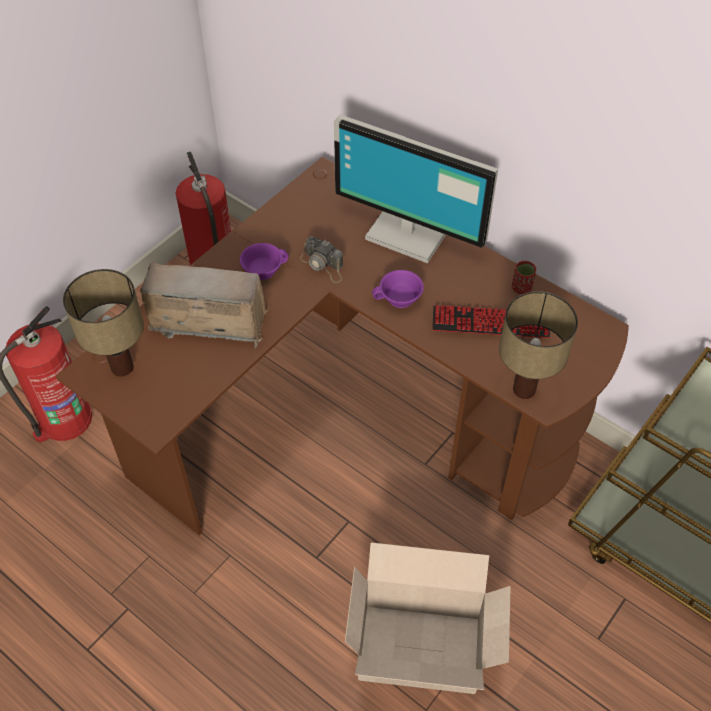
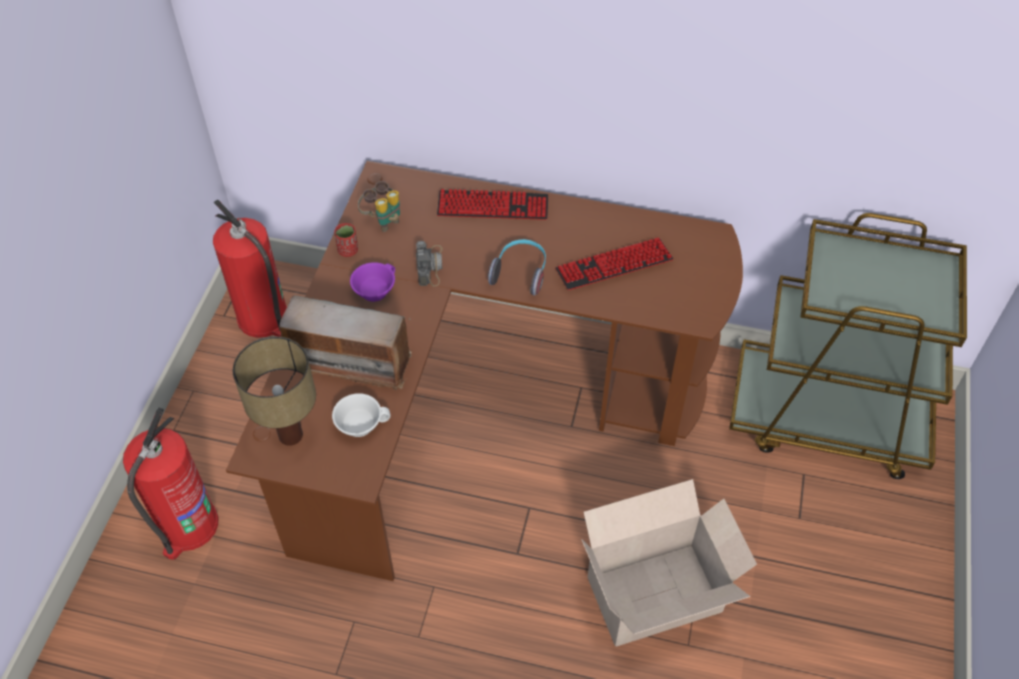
camera: 25 degrees left, 0 degrees up
(184, 379) = (360, 423): none -> white cup
(207, 323) = (350, 361): radio -> radio turned 150 degrees counterclockwise
(306, 211) = (383, 220): none -> binoculars
(323, 265) = (430, 265): camera -> camera turned 105 degrees counterclockwise
(399, 299) = (520, 273): purple cup -> headphones
(409, 232) = (493, 206): monitor -> keyboard
(521, 288) = (623, 223): red cup -> red cup (348, 250)
(525, 390) = (677, 314): table lamp -> none

